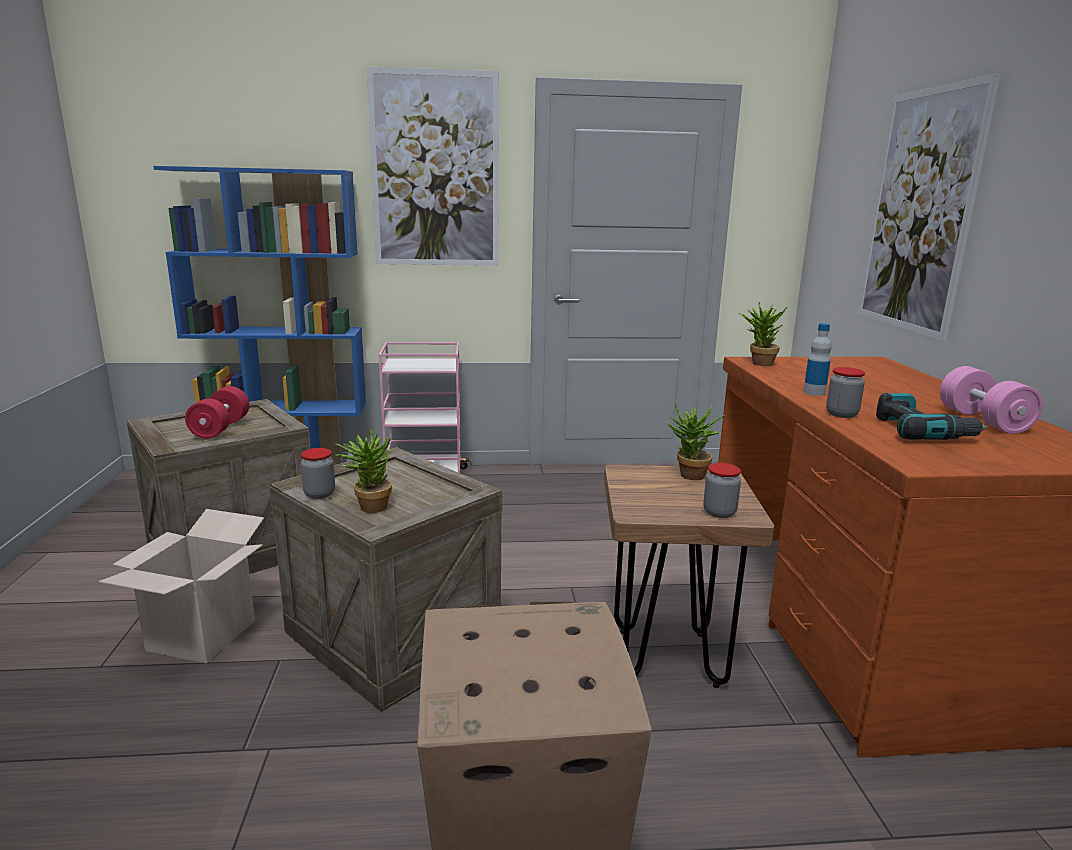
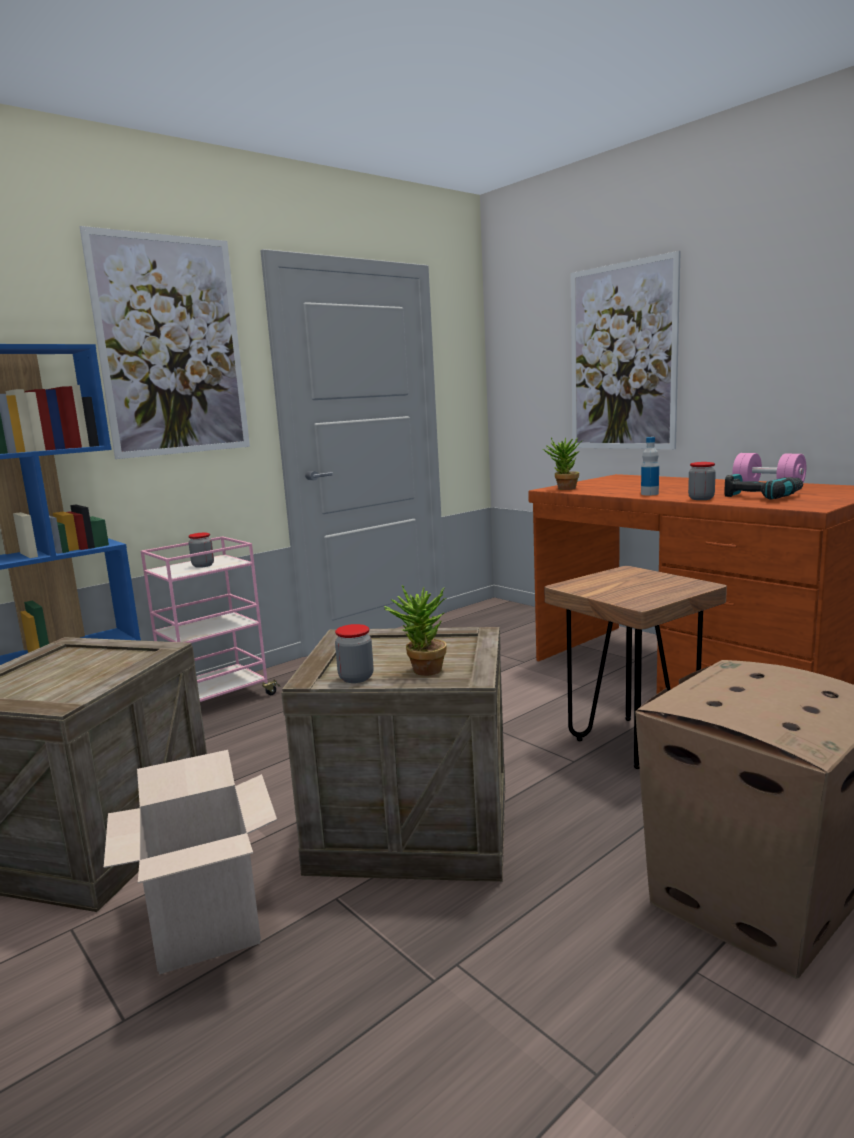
camera: 35 degrees left, 5 degrees down
(220, 428) = (82, 672): red dumbbell -> none
(689, 477) = (614, 577): potted plant -> none
(719, 512) = (683, 588): jar -> jar (203, 565)

